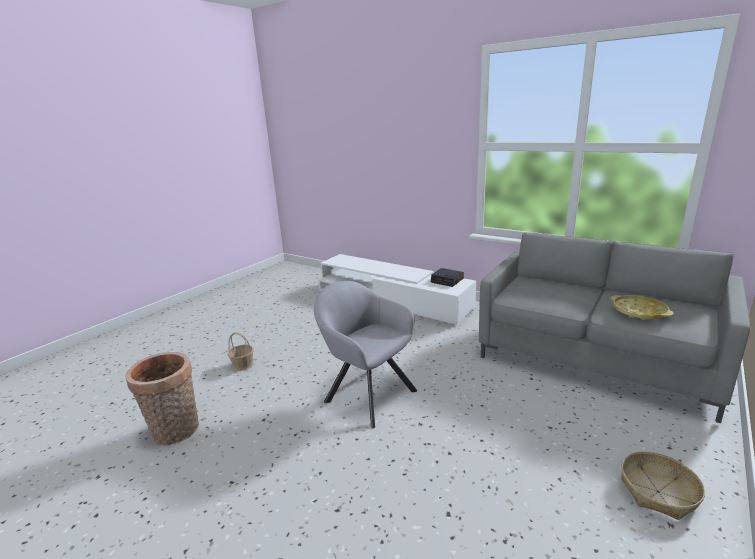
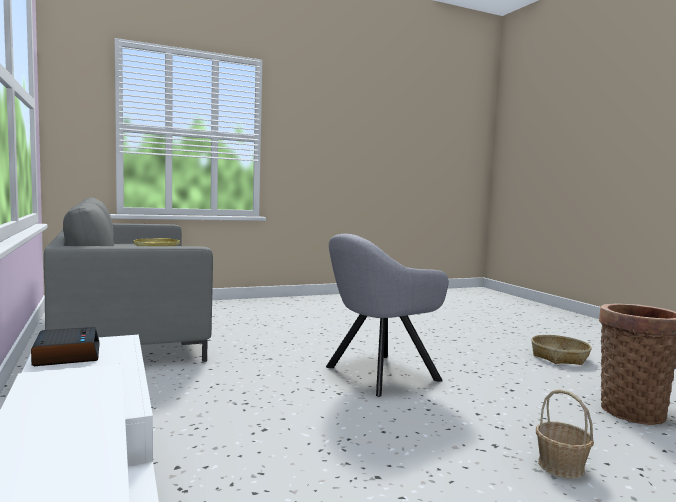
camera: 150 degrees left, 15 degrees down
(367, 394) = (376, 374): grey armchair -> grey armchair turned 75 degrees clockwise
(657, 491) = (269, 306): basket -> basket (559, 357)

